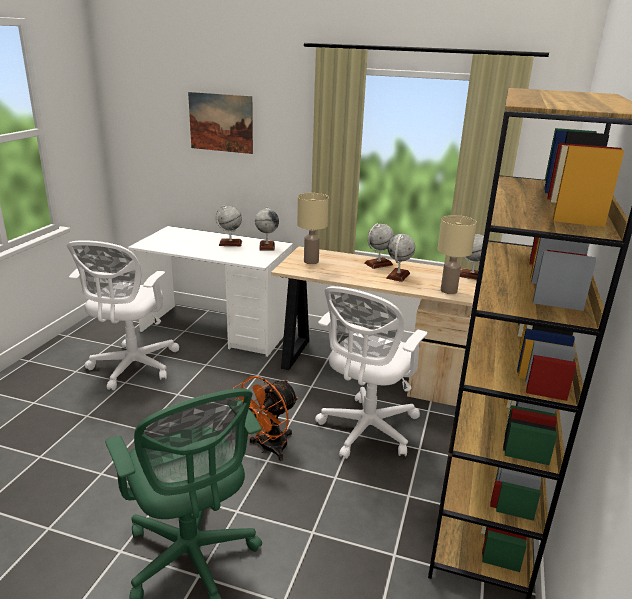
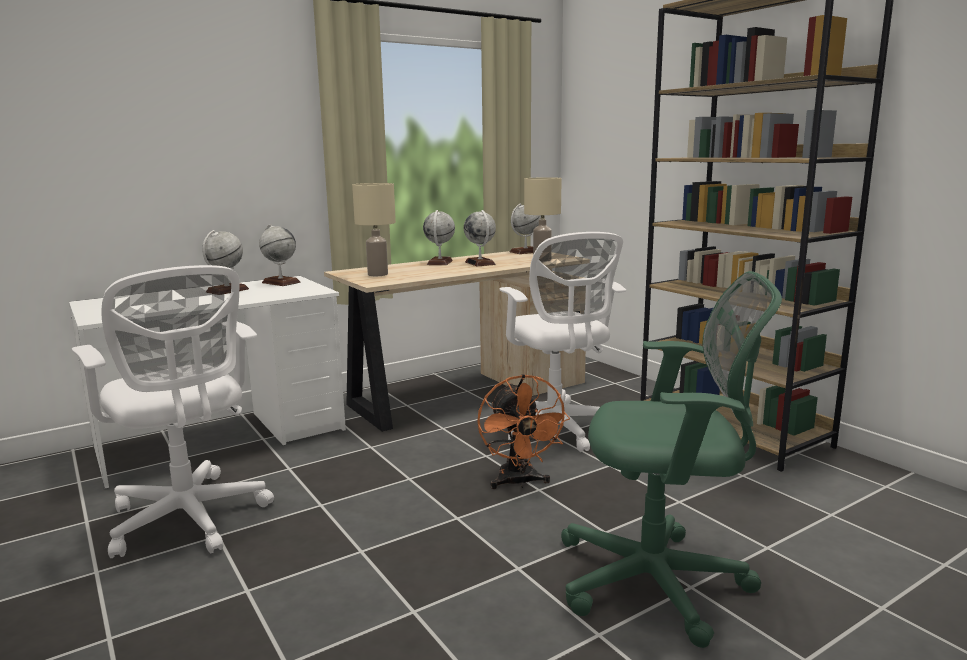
camera: 50 degrees left, 10 degrees down
(221, 122) = (159, 111): picture -> none

